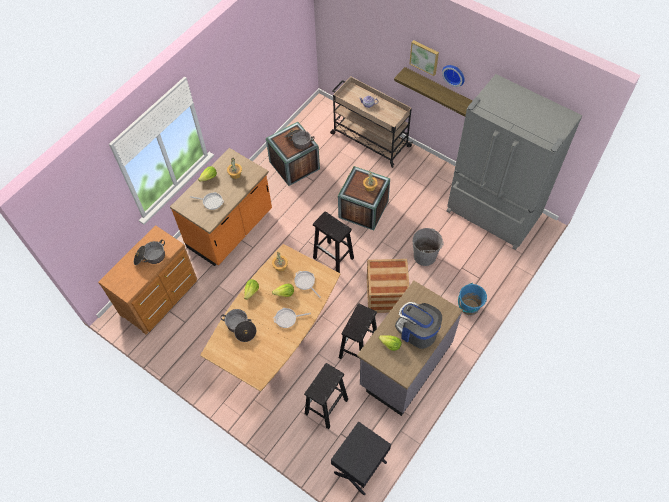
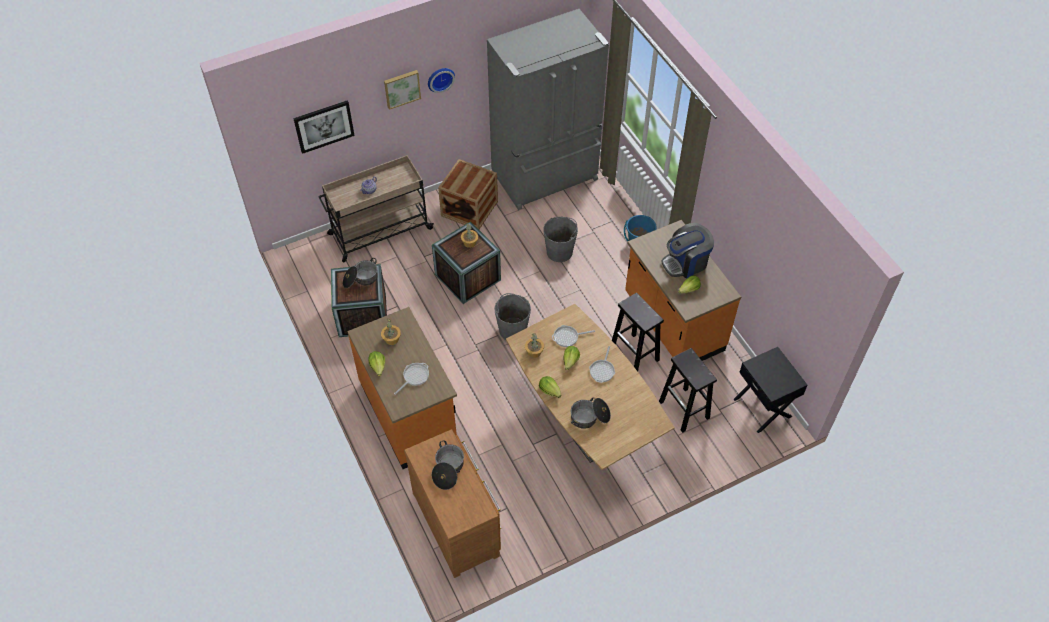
camera: 65 degrees left, 5 degrees down
(334, 258) = (512, 329): black stool -> grey bucket
(365, 37) = (324, 126): none -> picture
(386, 295) = (585, 303): crate -> crate (469, 208)
(405, 365) = (672, 323): grey counter -> orange counter
(439, 91) = (428, 111): shelf -> none

